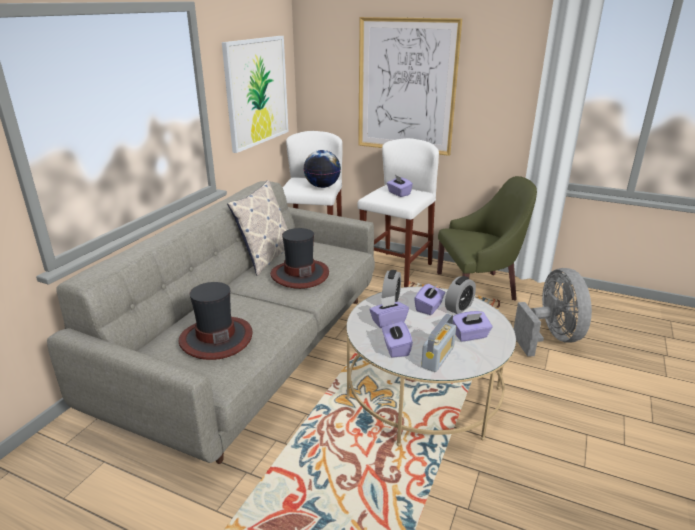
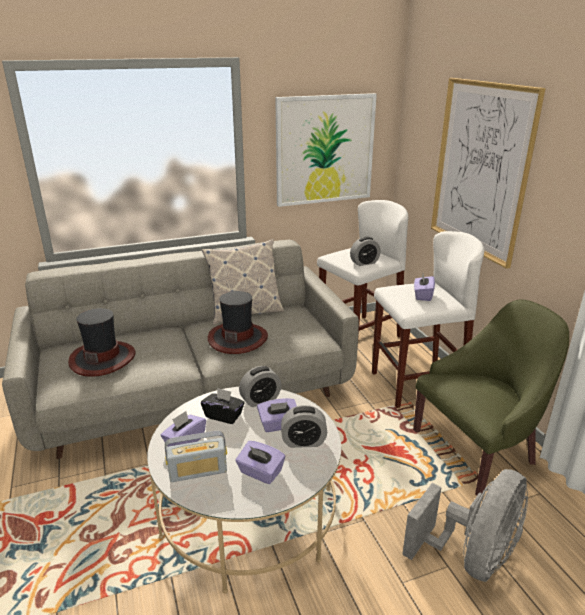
camera: 45 degrees right, 0 degrees up
(322, 186) = (364, 263): globe -> alarm clock
(388, 321) = (224, 415): purple tissue box -> black tissue box
(478, 288) = (477, 449): green armchair -> green armchair turned 60 degrees counterclockwise

